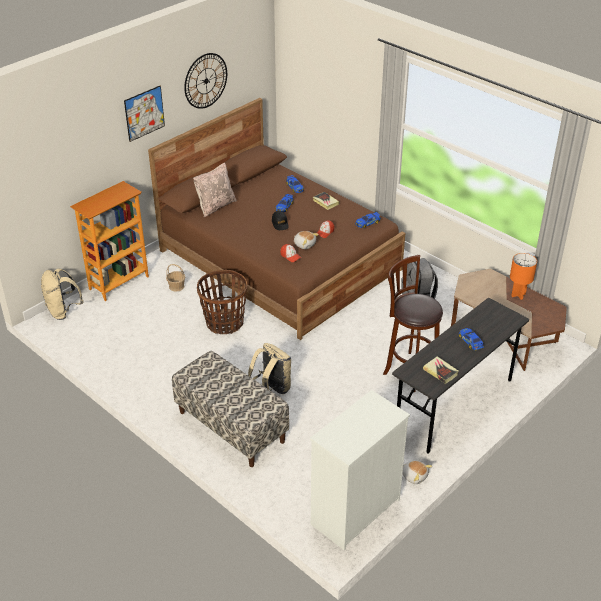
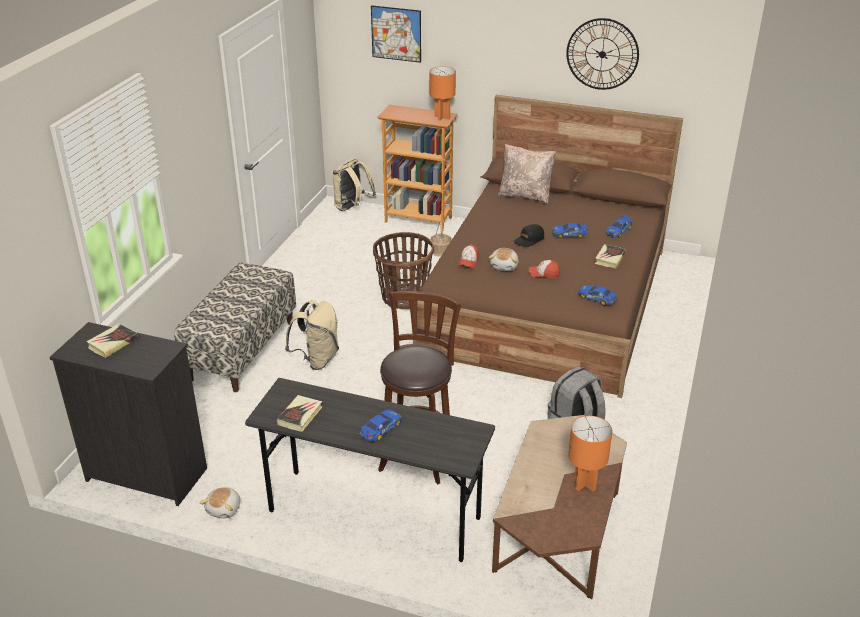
camera: 65 degrees right, 5 degrees down
(123, 189) = (442, 117): none -> orange table lamp
(144, 113) = (504, 50): picture -> picture (396, 34)
(350, 427) = (113, 343): none -> book
(354, 512) = (146, 474): white dresser -> black dresser

